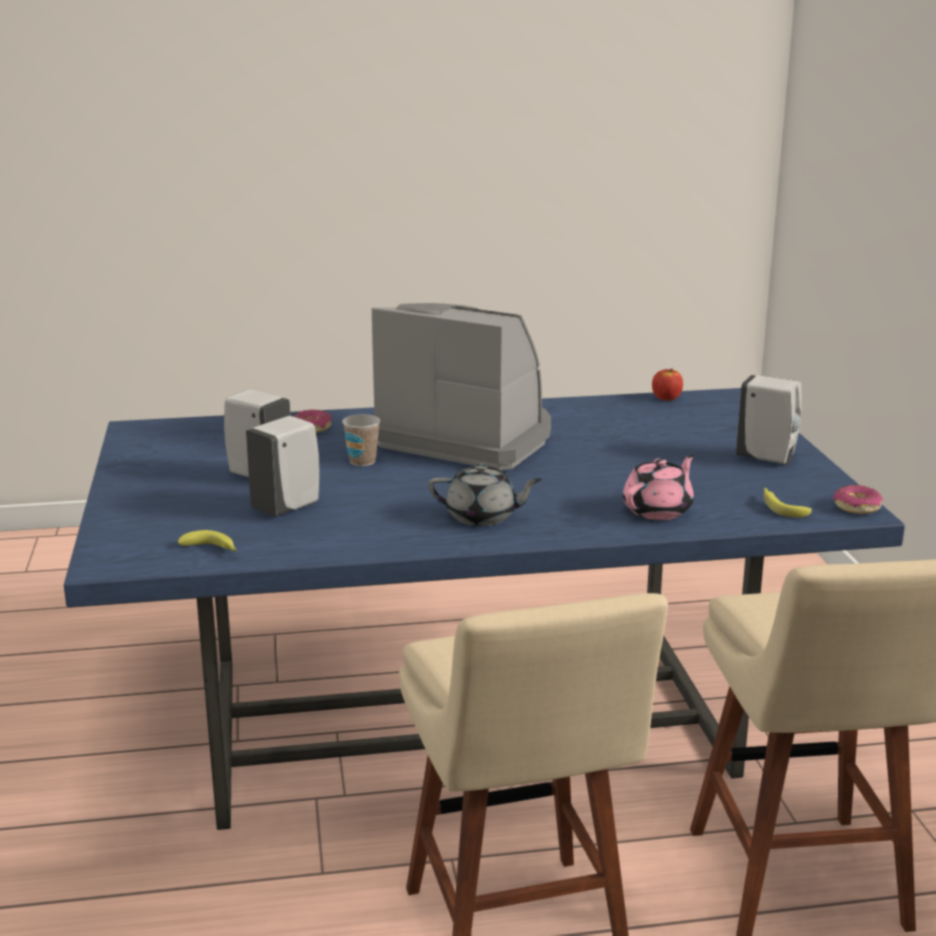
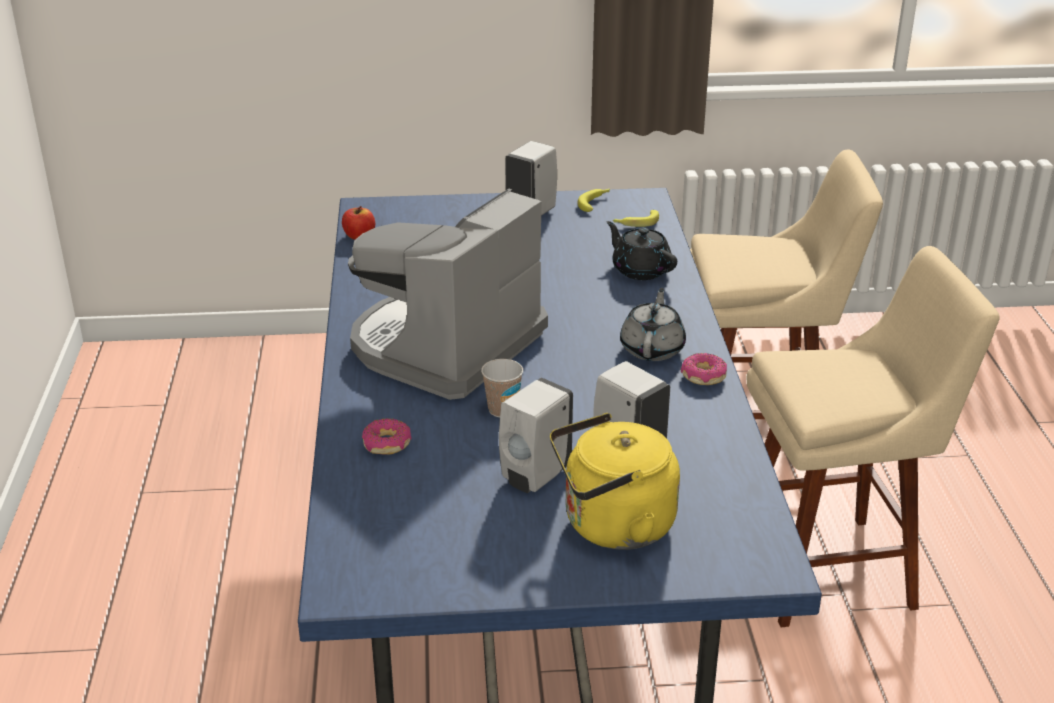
camera: 85 degrees left, 10 degrees up
(183, 503) = (612, 526): none -> yellow kettle
(212, 550) = (734, 498): banana -> banana (595, 203)
(658, 510) = (640, 270): pink teapot -> black teapot
(856, 507) = (637, 197): donut -> donut (703, 376)

